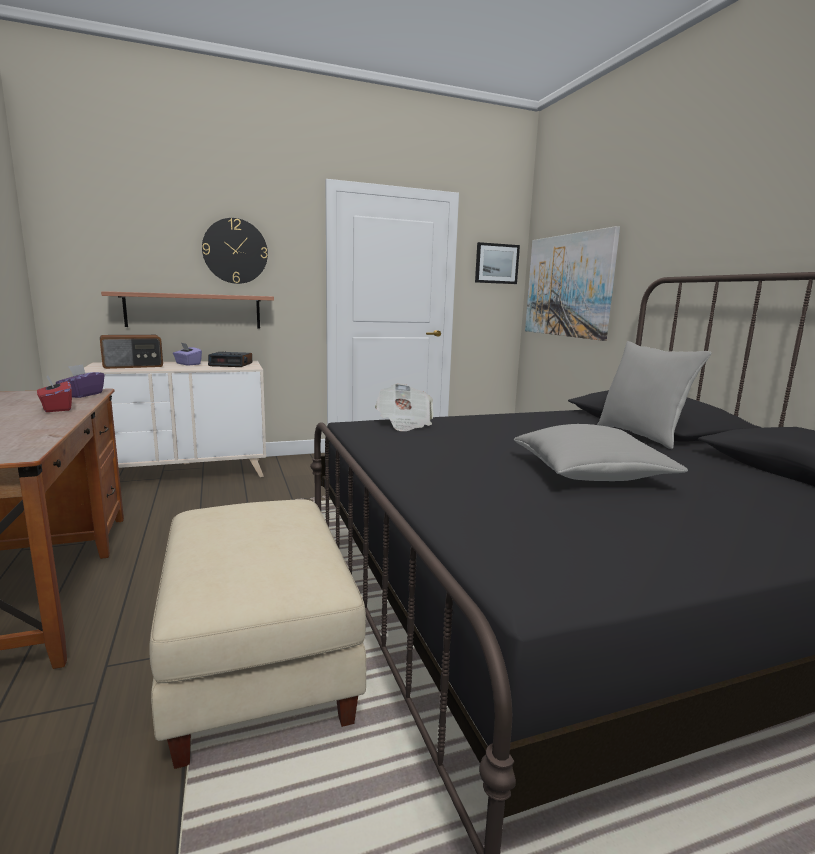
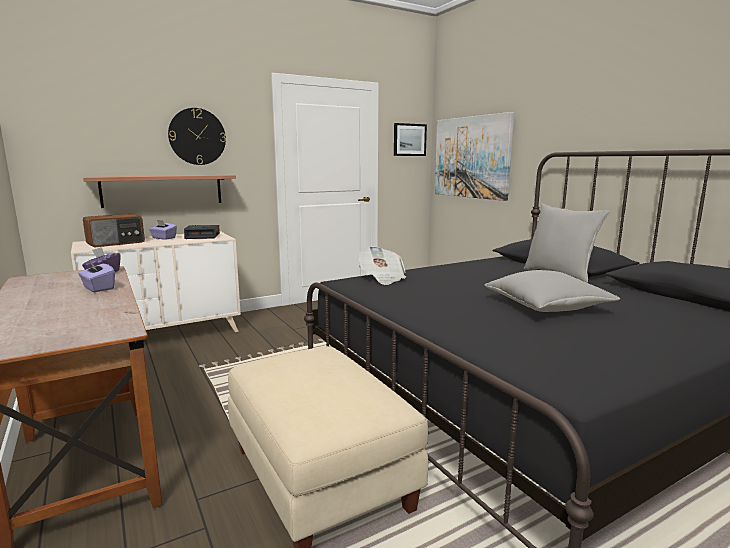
camera: 10 degrees left, 0 degrees up
(56, 408) = (98, 288): red tissue box -> purple tissue box

